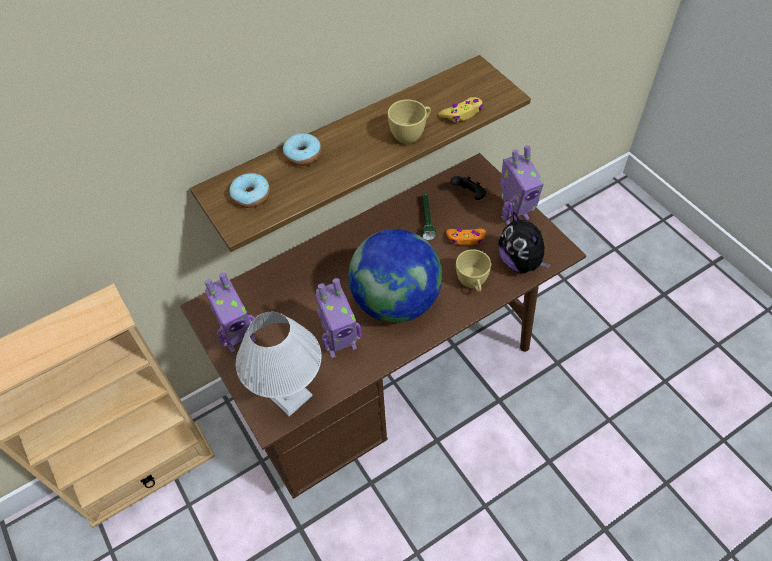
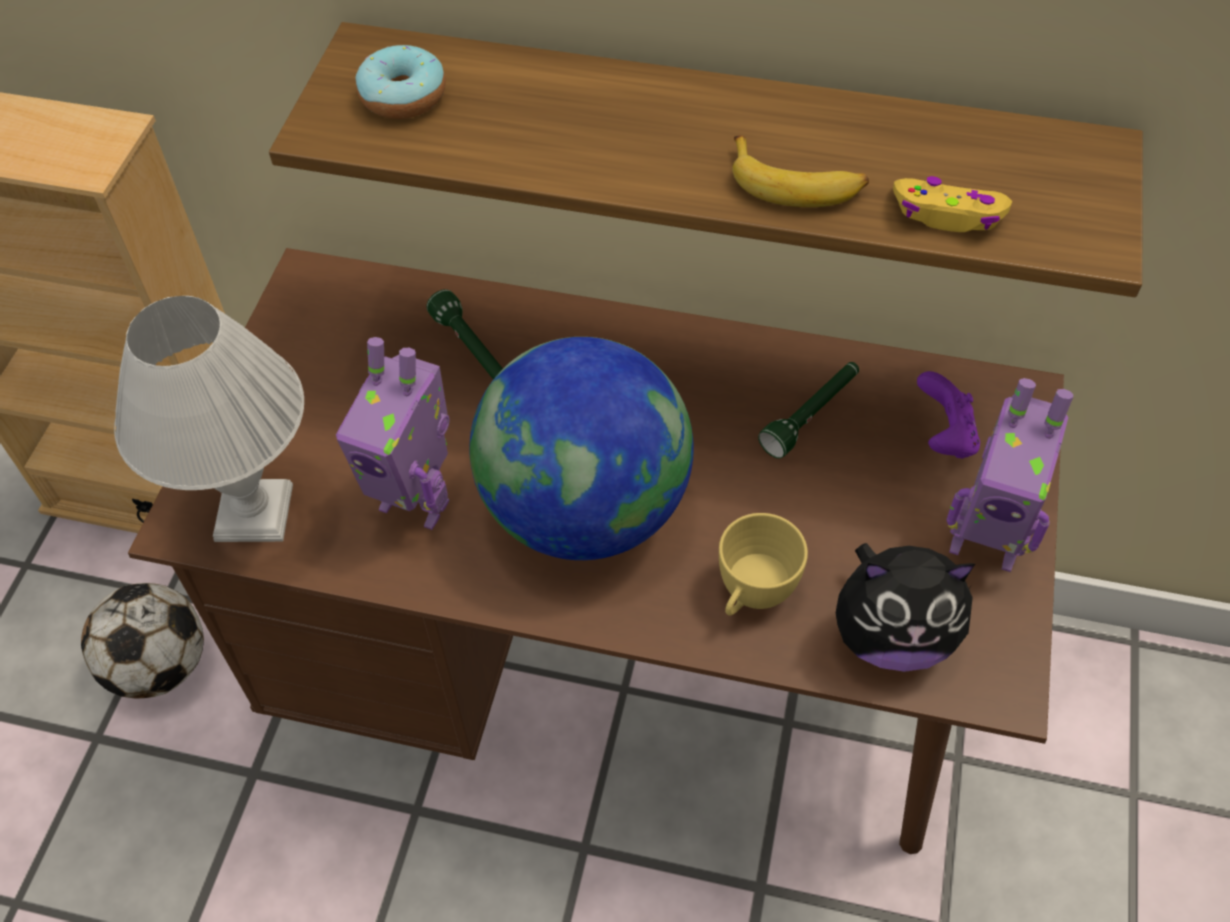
camera: 45 degrees right, 0 degrees up
(218, 530) = (160, 666): none -> football
(240, 339) = (296, 365): toy robot -> none
(297, 284) = (473, 351): none -> green flashlight
(303, 155) = (567, 88): donut -> none
(411, 134) = (796, 184): yellow cup -> banana
(466, 239) = (839, 507): orange game controller -> none
(469, 195) = (944, 436): black game controller -> purple game controller
(521, 262) = (892, 636): plush toy -> plush toy turned 105 degrees counterclockwise

